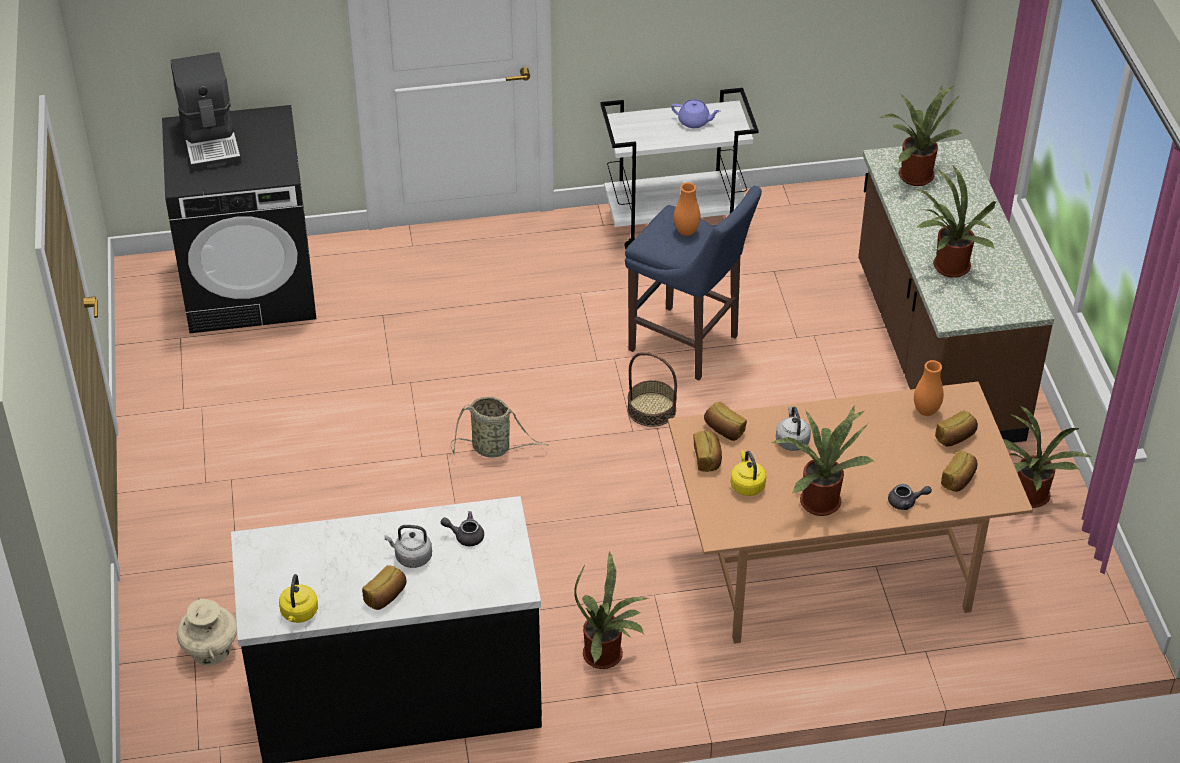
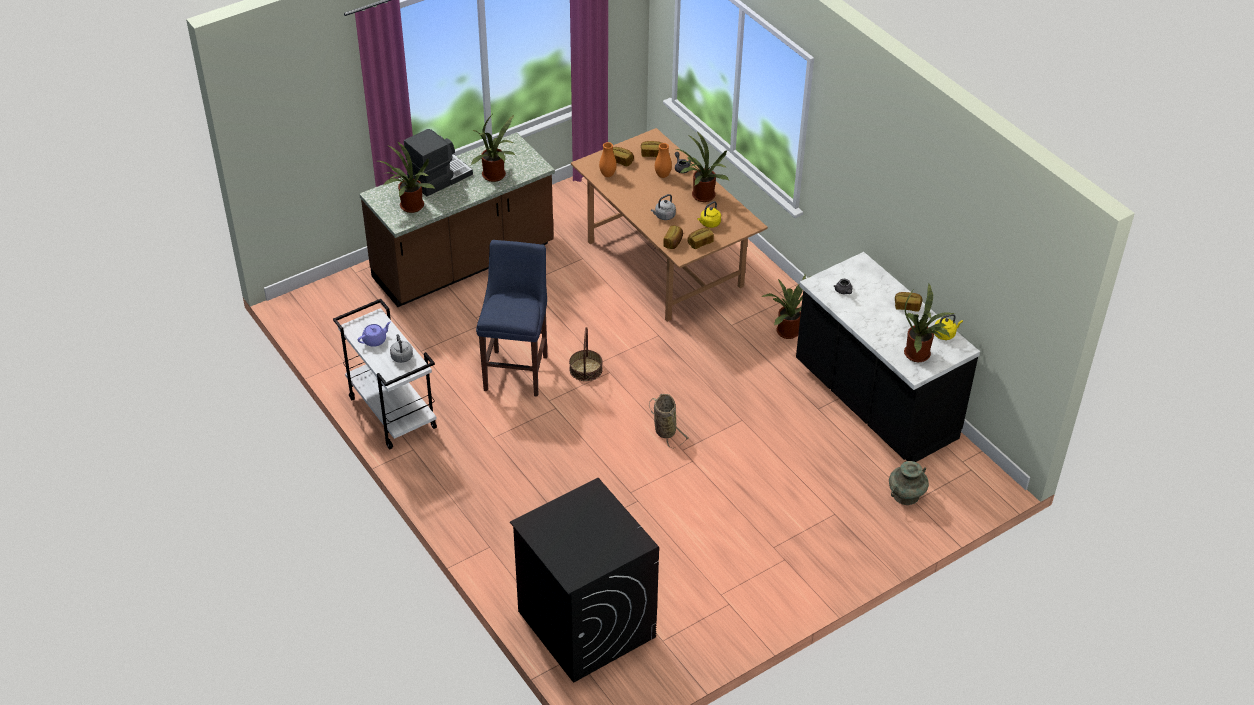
camera: 115 degrees left, 0 degrees up
(210, 649) = (905, 495): beige vase -> turquoise vase
(211, 141) = (579, 548): coffee machine -> coffee machine (439, 177)
(411, 557) = (874, 306): grey kettle -> grey kettle (402, 358)
(686, 232) = (505, 305): orange vase -> orange vase (662, 175)
(694, 122) = (375, 340): purple teapot -> purple teapot turned 60 degrees clockwise
(1028, 498) = (565, 206): potted plant -> potted plant (920, 355)

